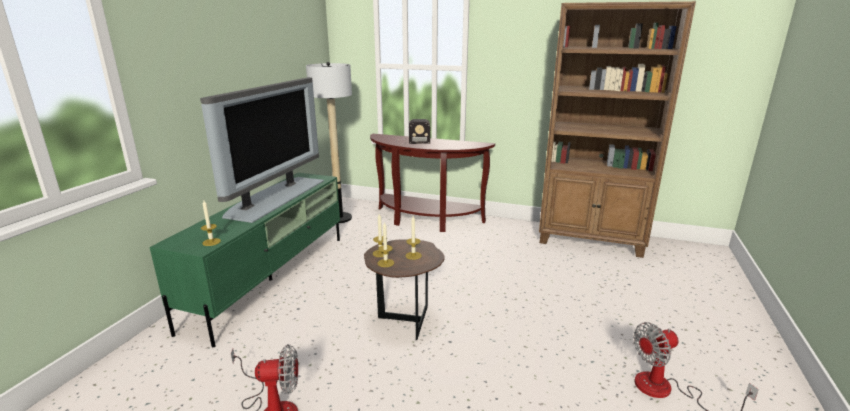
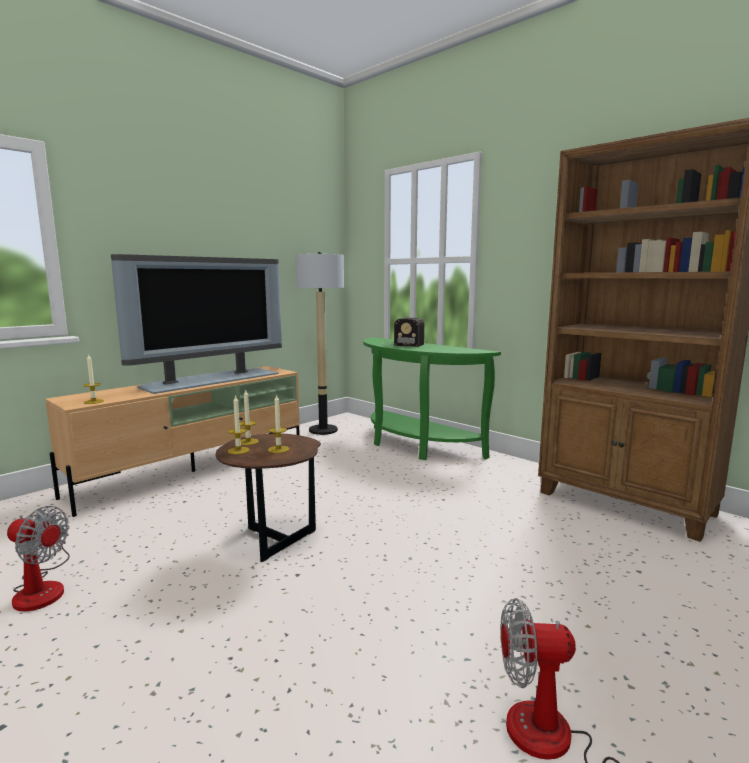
camera: 25 degrees right, 10 degrees down
(272, 279) = (195, 470): green tv stand -> beige tv stand
(425, 220) = (414, 445): brown console table -> green console table

